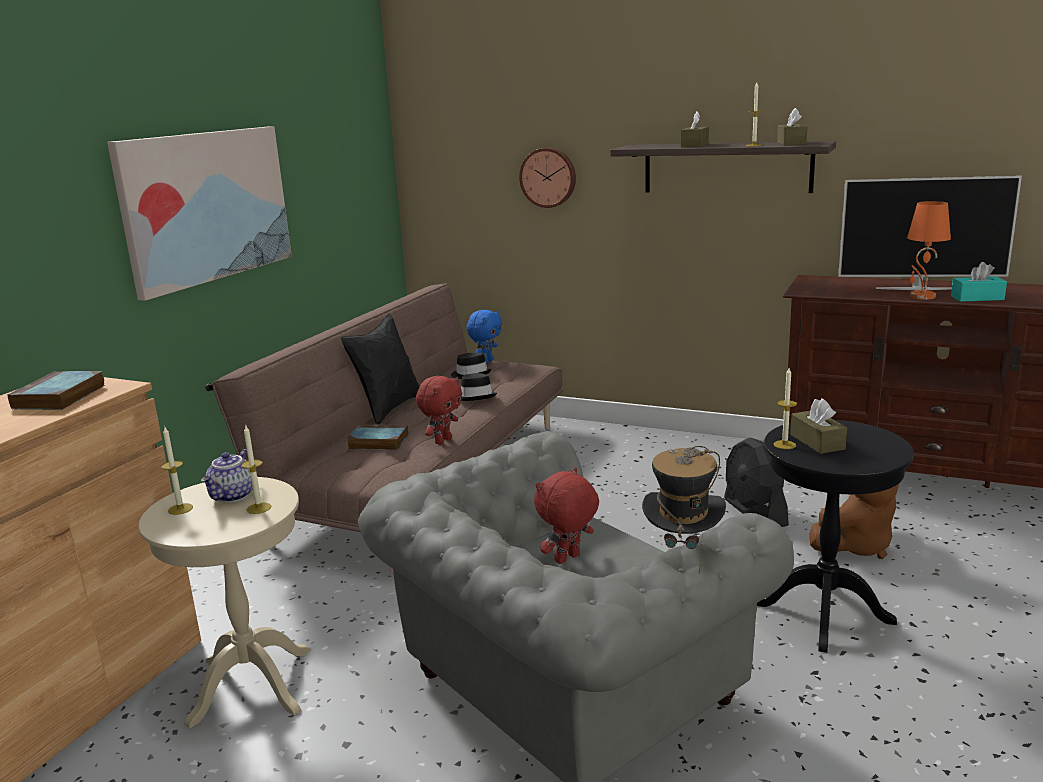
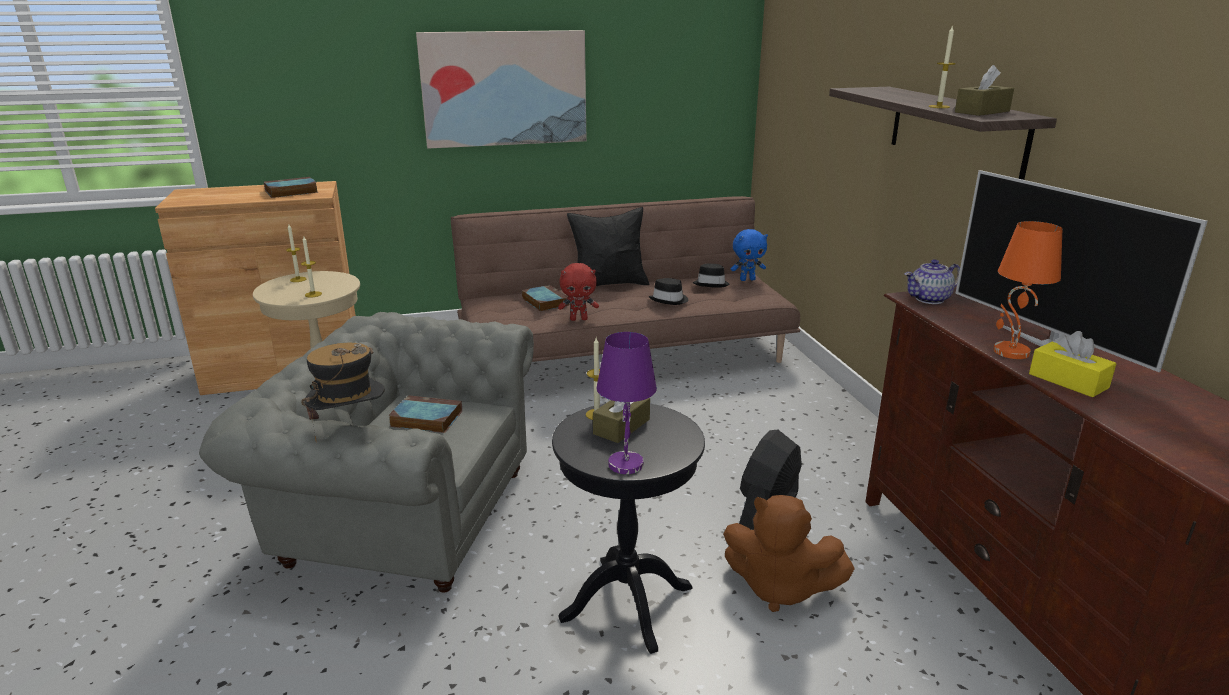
camera: 50 degrees right, 5 degrees up
(234, 496) = (325, 284): teapot -> teapot (929, 299)
(548, 177) = (834, 110): wall clock -> none
(568, 559) = (424, 419): red plush toy -> book
(694, 145) = (905, 97): brown tissue box -> none
(883, 455) = (625, 463): none -> purple table lamp
(977, 298) = (1068, 381): turquoise tissue box -> yellow tissue box

